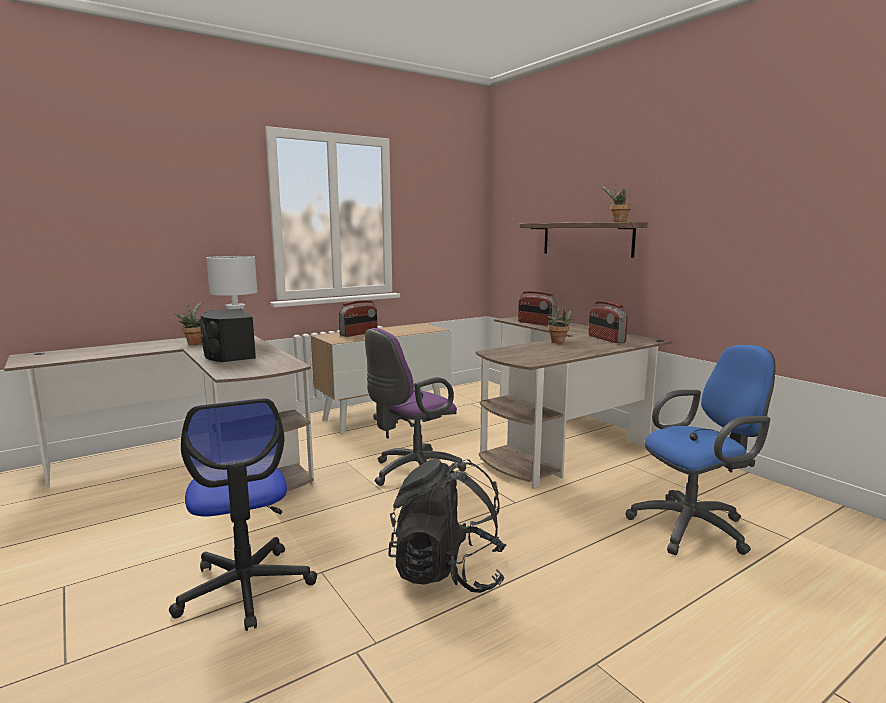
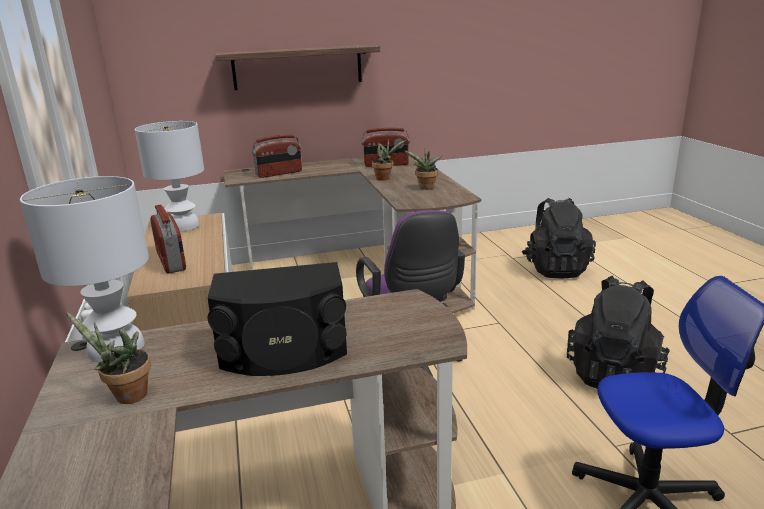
camera: 70 degrees left, 10 degrees up
(418, 328) = (183, 226): none -> white table lamp
(617, 222) = (354, 46): potted plant -> potted plant (425, 188)
(695, 527) = (555, 269): blue office chair -> black backpack

